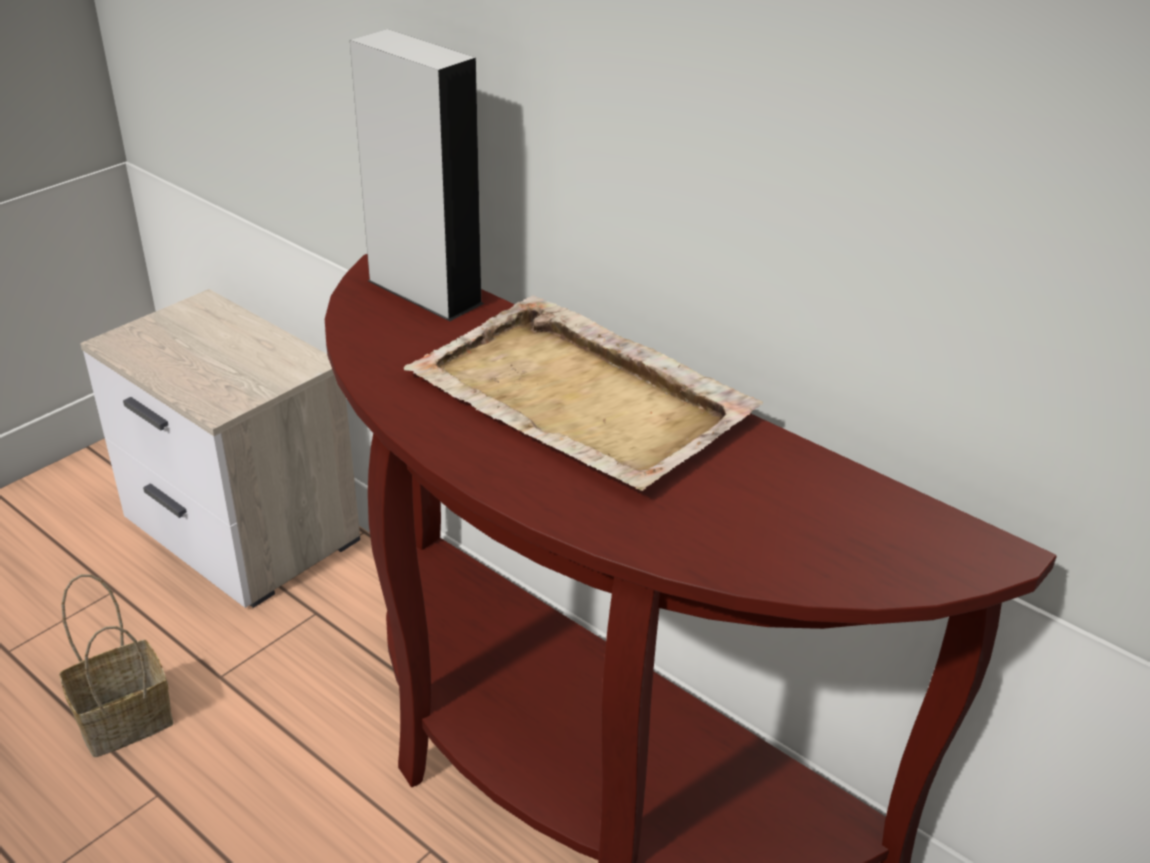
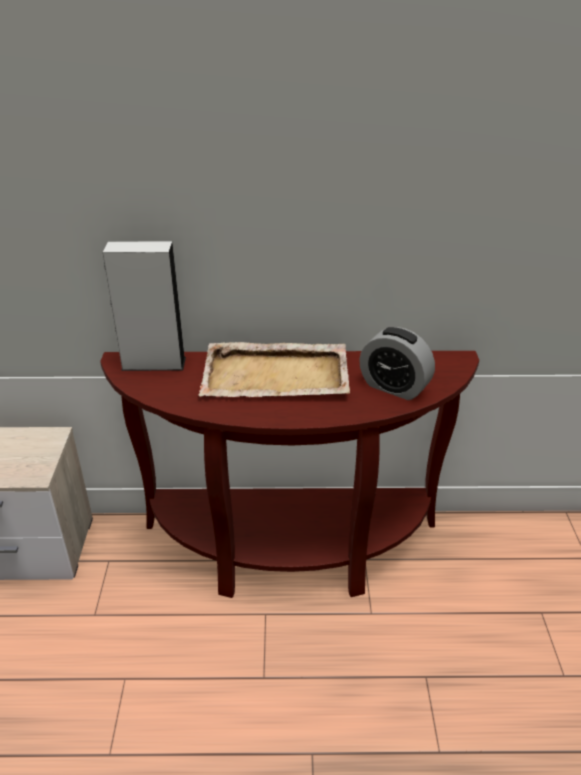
camera: 40 degrees left, 0 degrees up
(127, 718) = (69, 661): basket -> none
(762, 530) = (394, 387): none -> alarm clock

